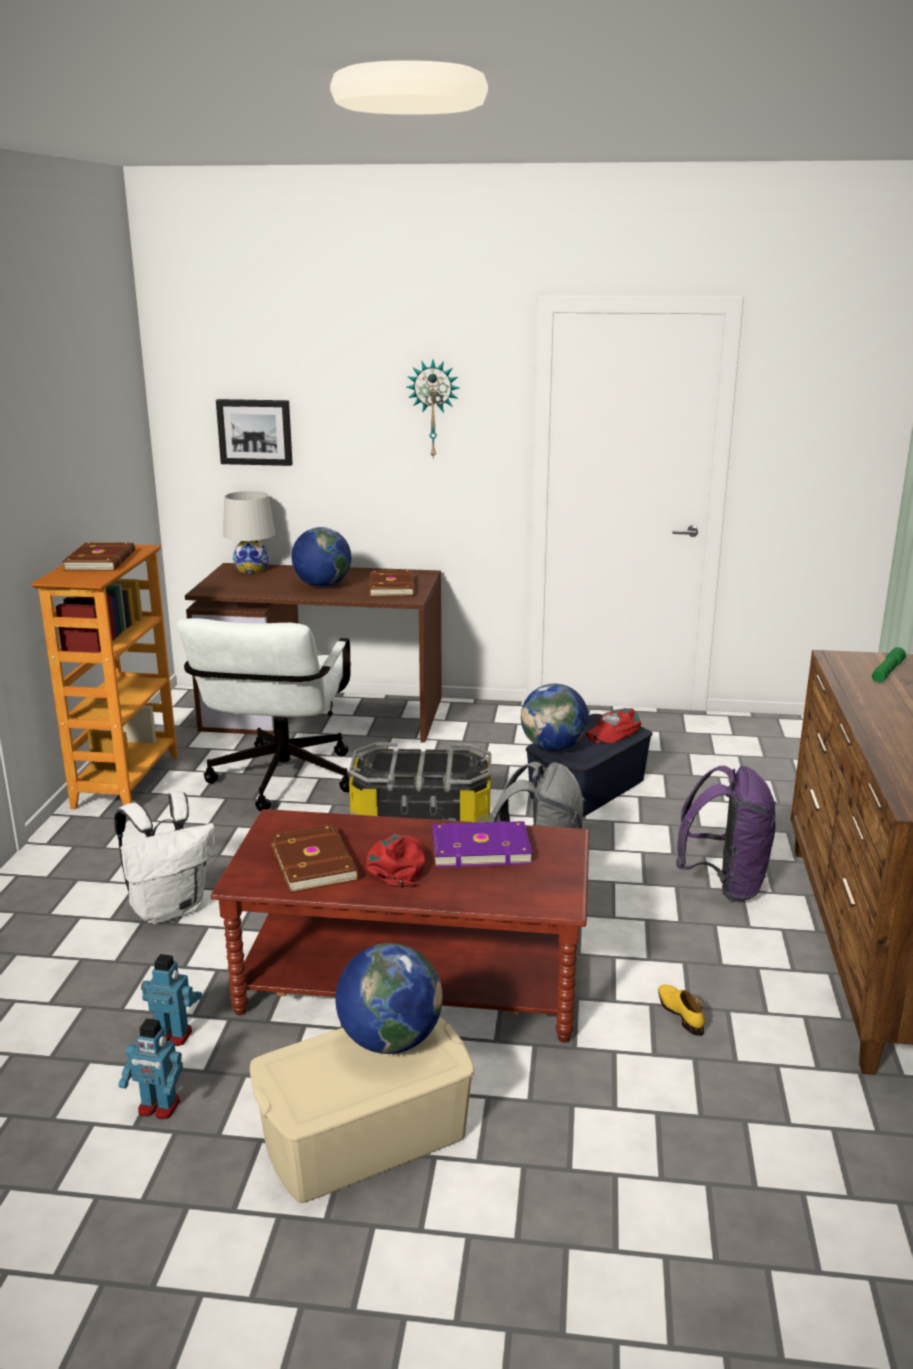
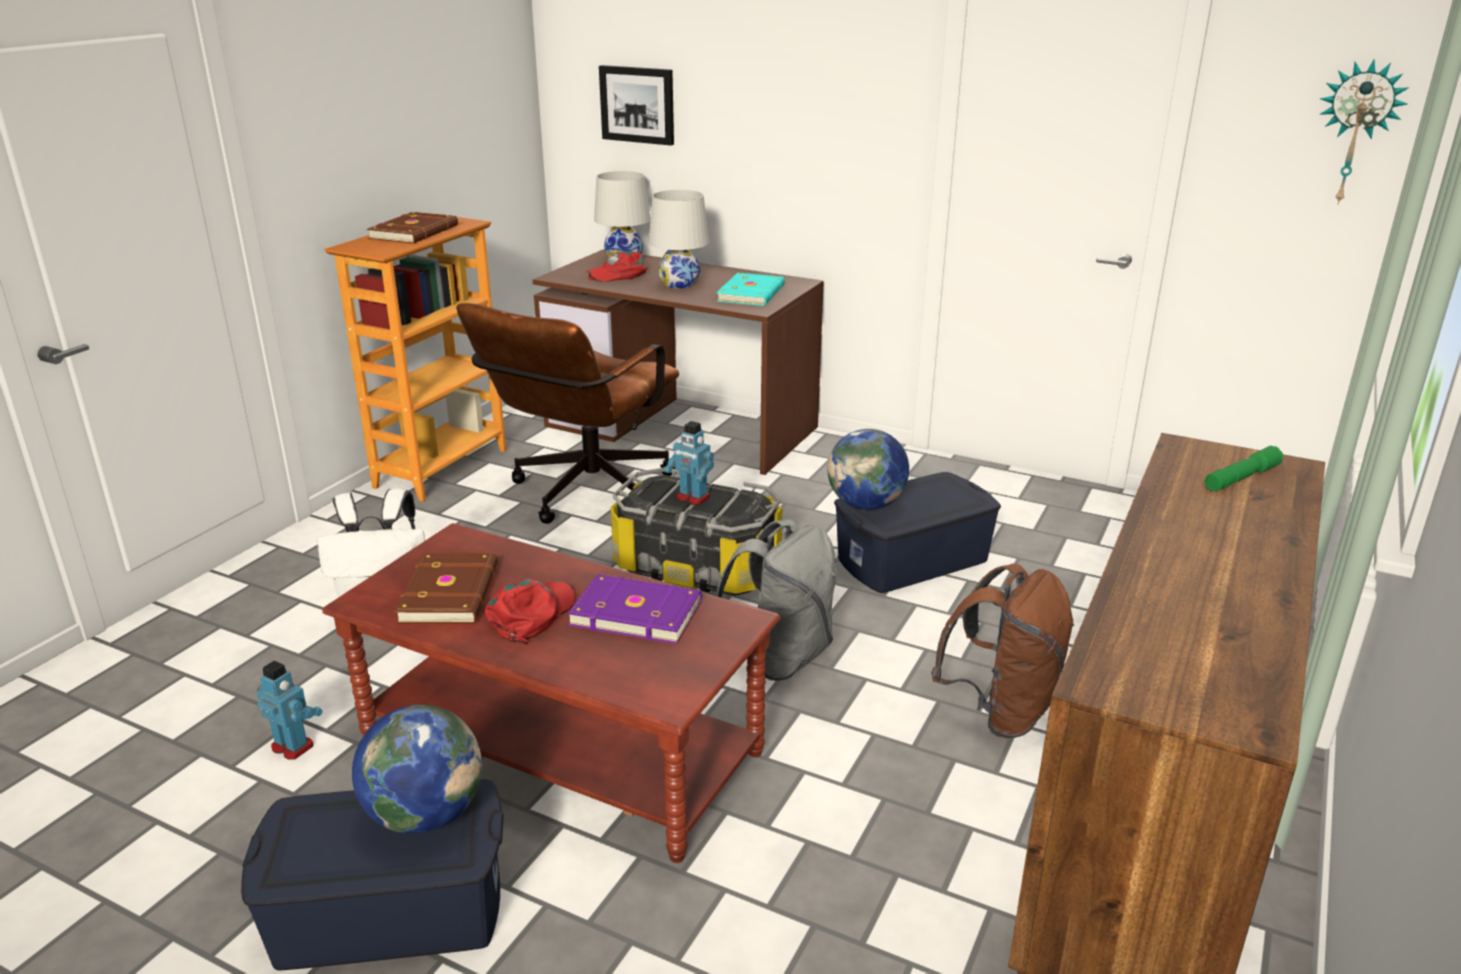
camera: 20 degrees right, 5 degrees up
(158, 1107) = (224, 821): toy robot -> toy robot (692, 498)
(279, 783) = (583, 495): white office chair -> brown office chair
(322, 585) = (679, 284): globe -> white table lamp
(363, 1134) = (389, 910): beige storage box -> blue storage box
(393, 587) = (752, 293): brown book -> turquoise book
(433, 409) = (824, 87): wall clock -> wall clock (1355, 133)
(613, 732) = (951, 498): red cap -> red cap (618, 275)
(680, 1013) = (835, 862): yellow shoe -> none
(724, 884) = (1001, 711): purple backpack -> brown backpack

